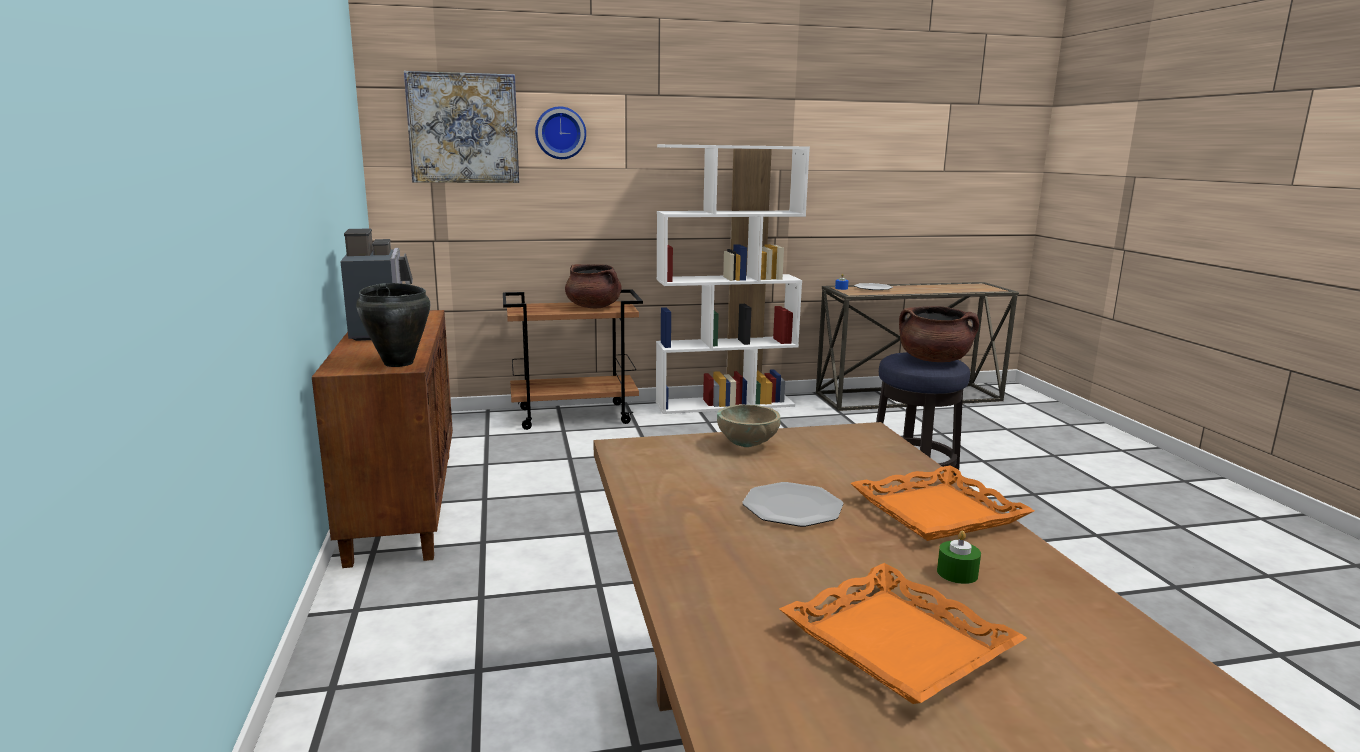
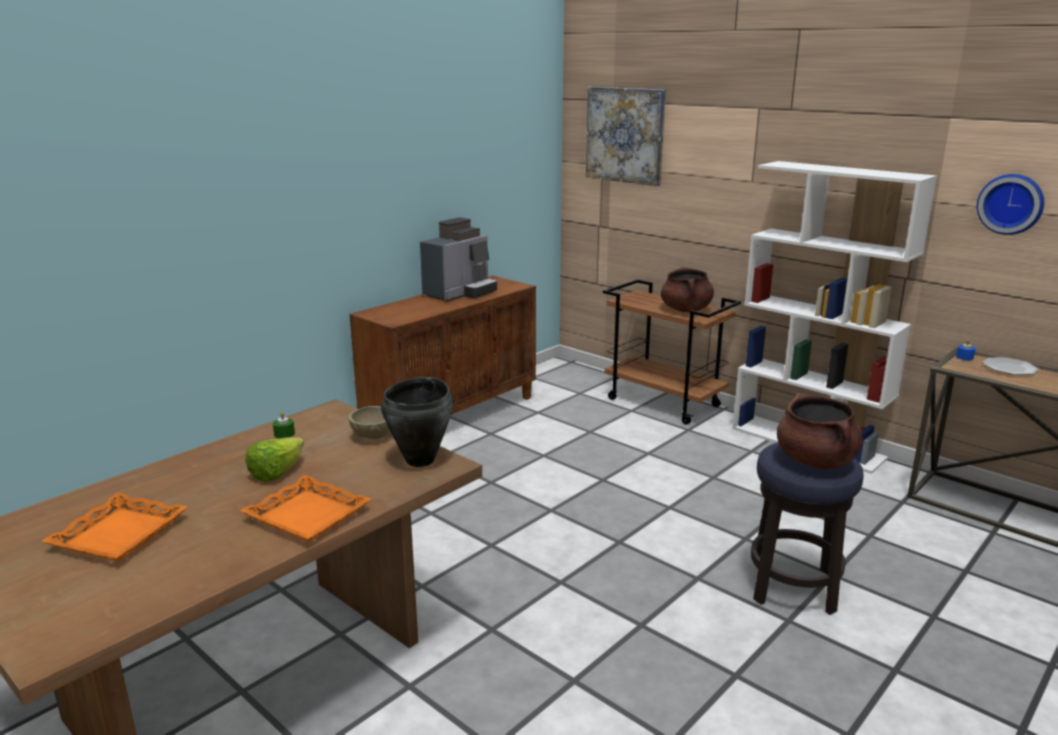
camera: 55 degrees right, 5 degrees up
(399, 363) = (399, 318): black cooking pot -> black cooking pot (421, 460)
(560, 133) = (696, 143): wall clock -> wall clock (1011, 203)
(792, 507) = (276, 473): plate -> lettuce
(957, 573) = (215, 536): green candle -> green candle (284, 434)

